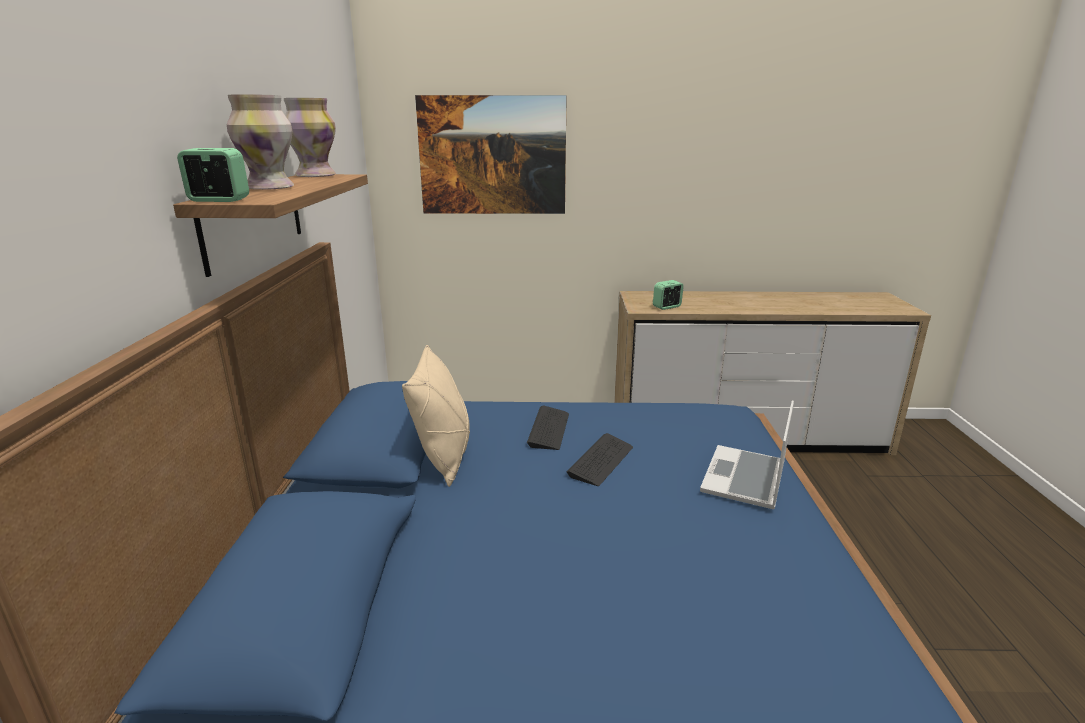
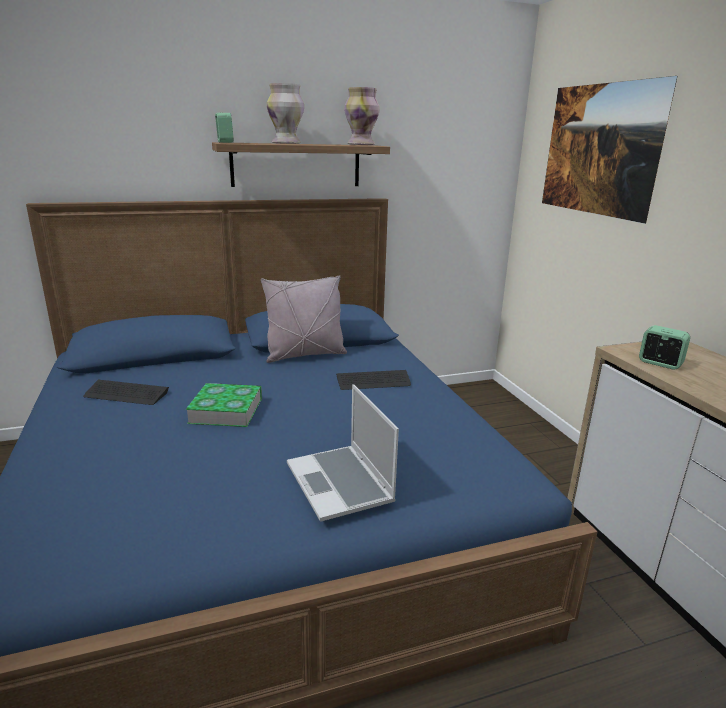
camera: 70 degrees right, 0 degrees up
(444, 457) = (305, 355): beige pillow -> purple pillow
(579, 530) = (226, 410): none -> book
(601, 461) = (333, 408): keyboard -> keyboard (126, 394)
(745, 479) = (341, 484): laptop -> laptop turned 120 degrees counterclockwise

